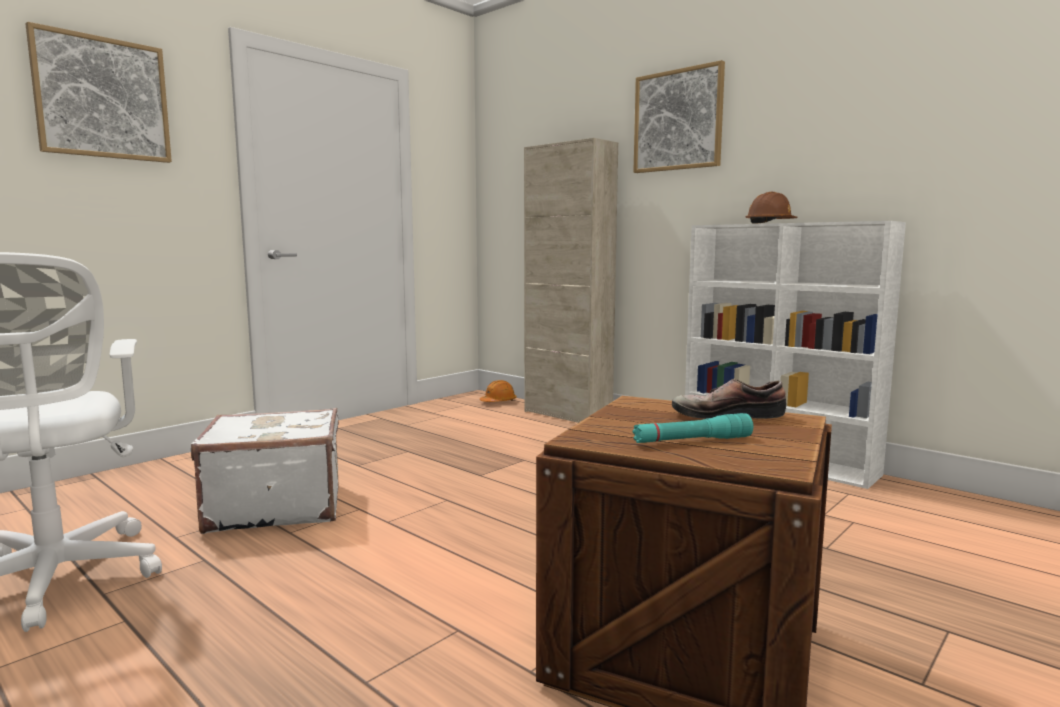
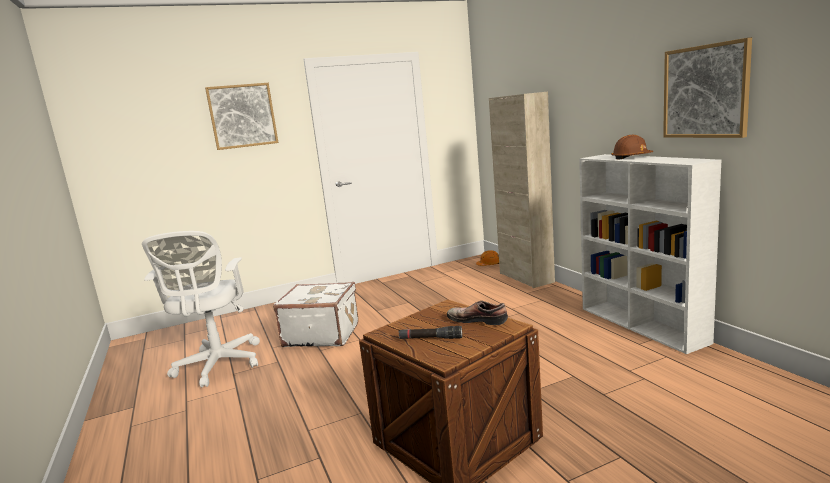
camera: 25 degrees right, 5 degrees up
(678, 120) = (581, 76): picture -> picture (705, 91)
(692, 441) = (430, 338): turquoise flashlight -> black flashlight

